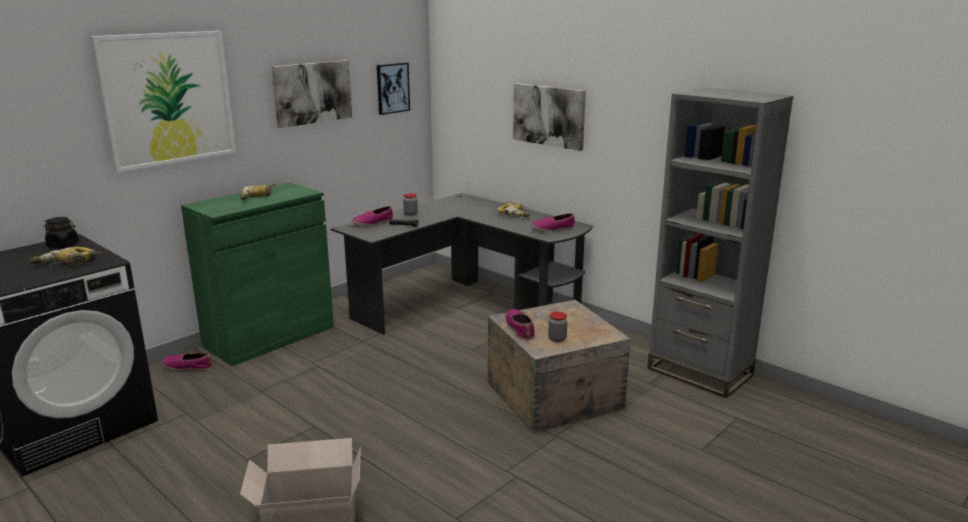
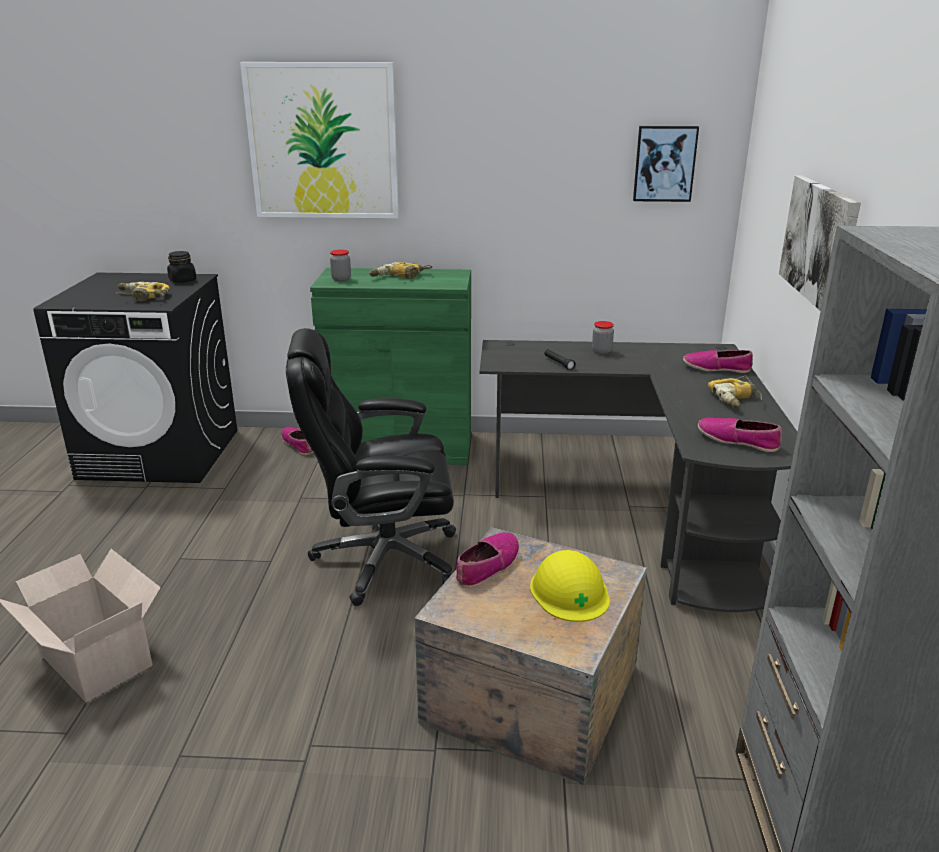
camera: 50 degrees right, 5 degrees up
(312, 92) = (522, 156): picture -> none
(373, 222) = (535, 348): shoe -> shoe (716, 368)
(381, 389) = (383, 559): none -> black office chair
(557, 339) = (497, 608): jar -> jar (341, 279)
(568, 320) = (569, 591): none -> yellow hard hat

